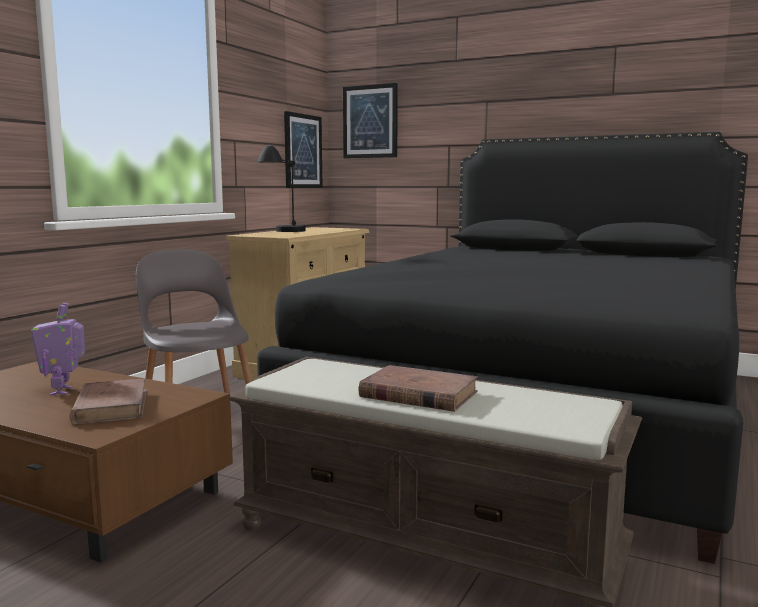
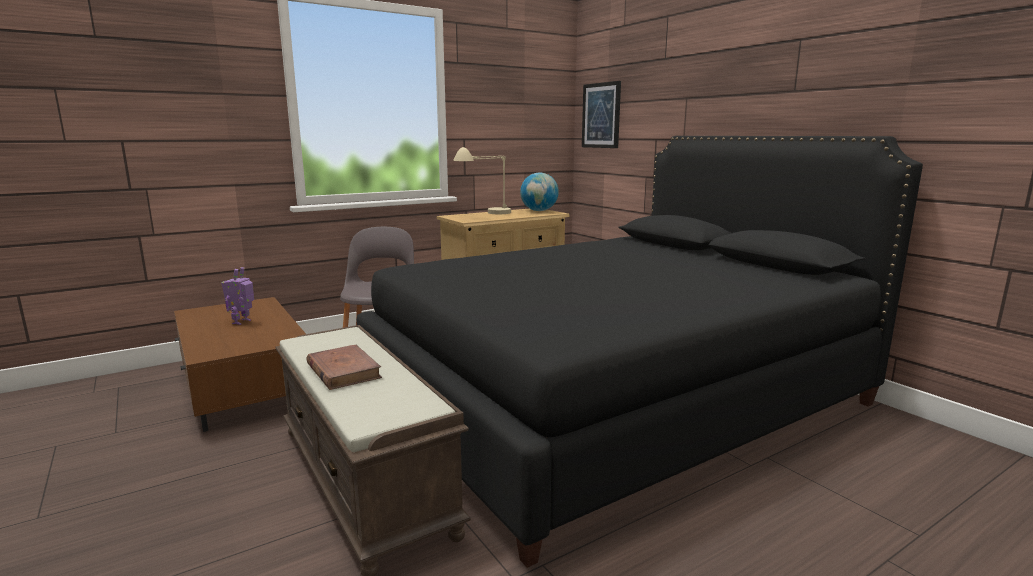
camera: 30 degrees right, 5 degrees up
(111, 406) = (242, 338): brown book -> none
(283, 232) = (485, 215): black table lamp -> beige table lamp
(302, 151) = (540, 142): picture -> none
(328, 228) = (539, 211): none -> globe

